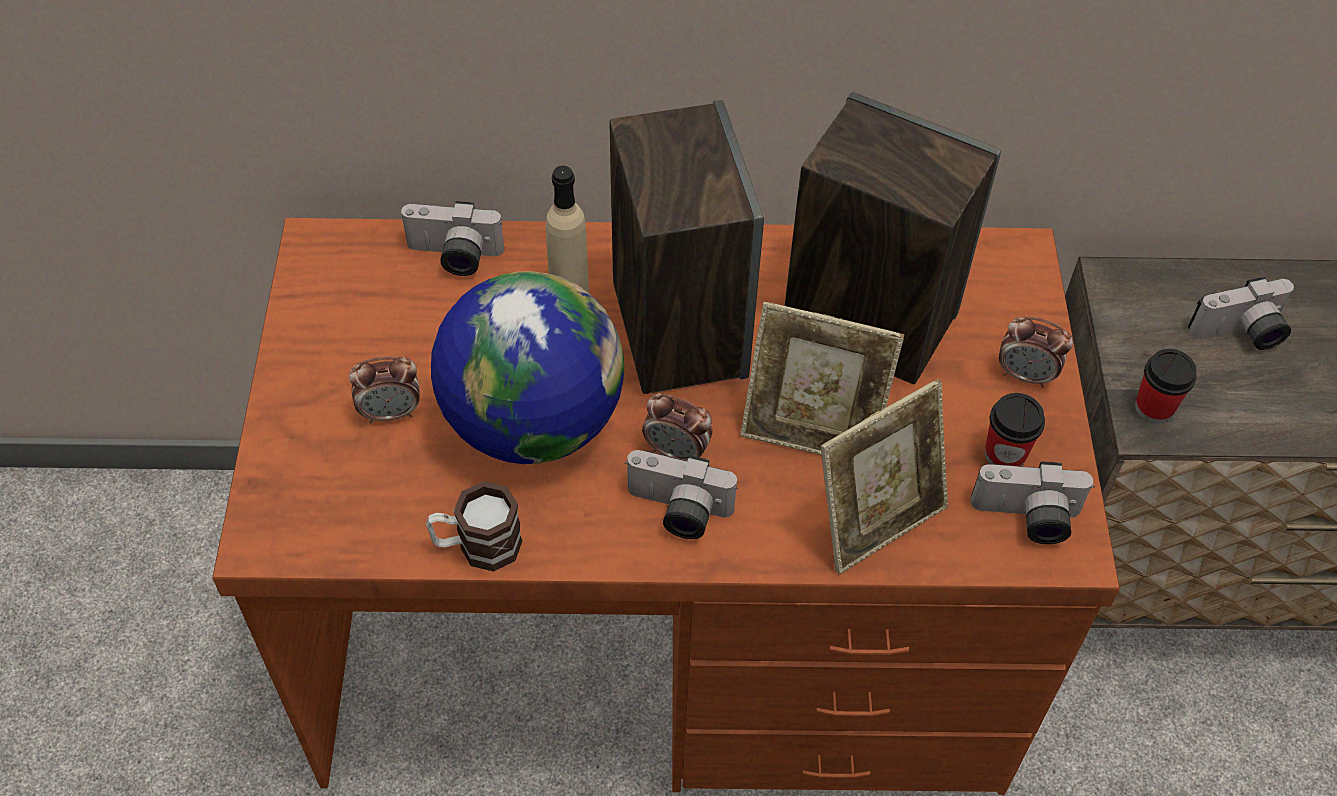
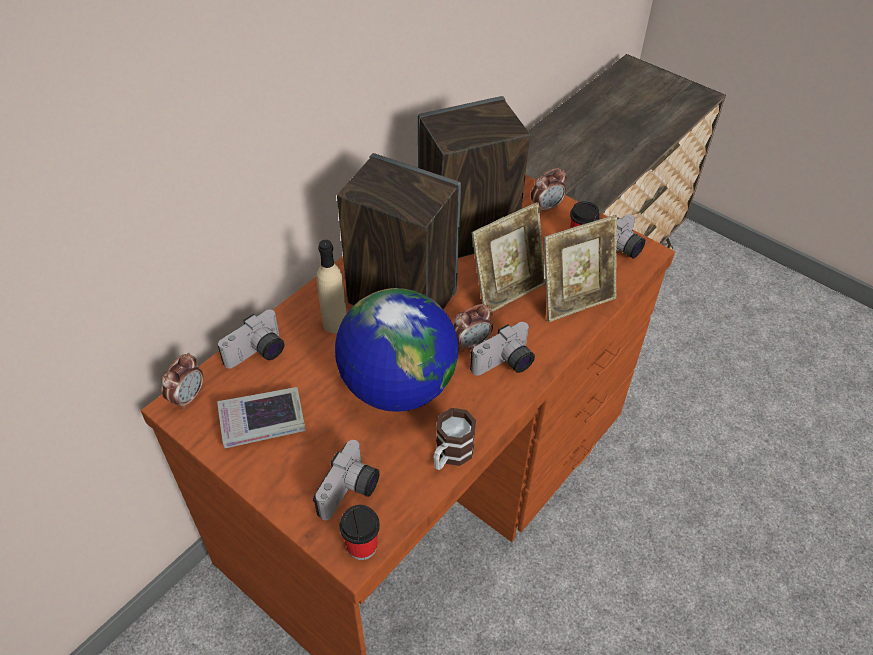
camera: 50 degrees left, 5 degrees down
(363, 331) = (262, 421): none -> book
(391, 412) = (329, 441): alarm clock -> alarm clock (188, 397)
(877, 520) = (575, 300): picture frame -> picture frame turned 60 degrees clockwise
(1154, 408) = (583, 192): cup -> cup (362, 546)
(1240, 334) = (573, 147): camera -> camera (351, 492)

